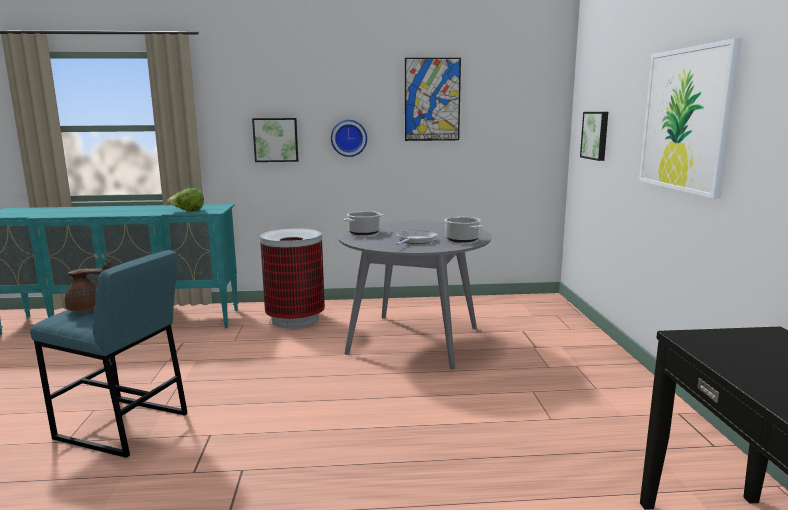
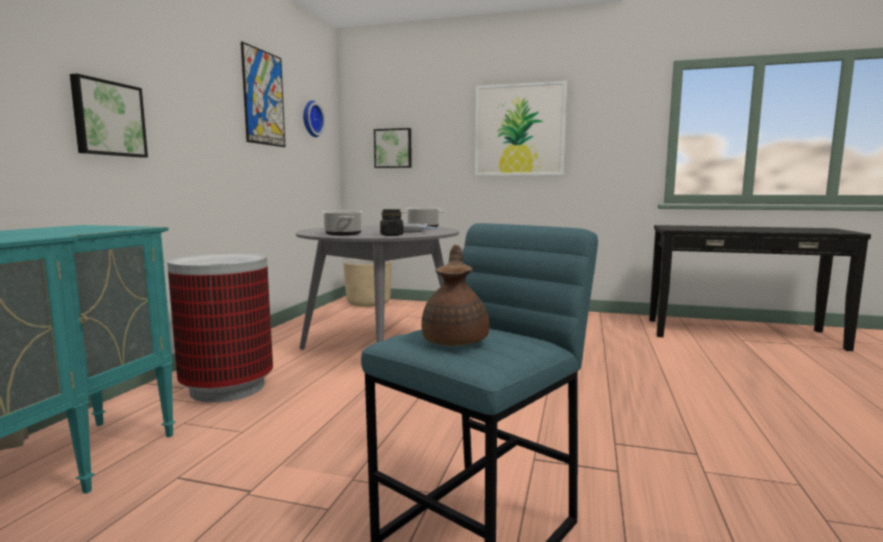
camera: 70 degrees left, 5 degrees down
(188, 211) = (83, 231): lettuce -> none
(349, 138) = (197, 130): wall clock -> wall clock (311, 119)
(367, 242) = (391, 235): none -> black jar
(547, 306) = (368, 303): none -> beige planter

